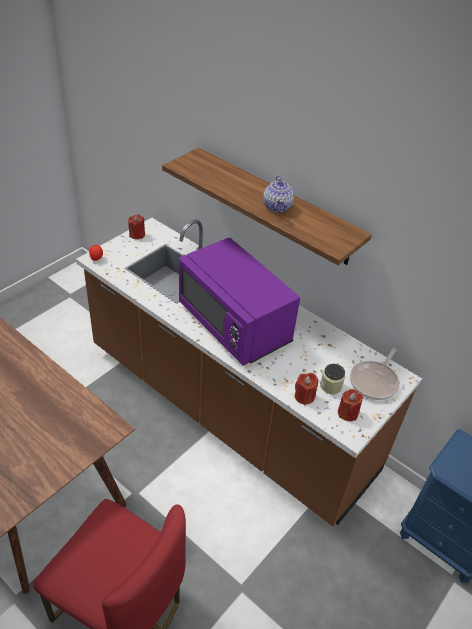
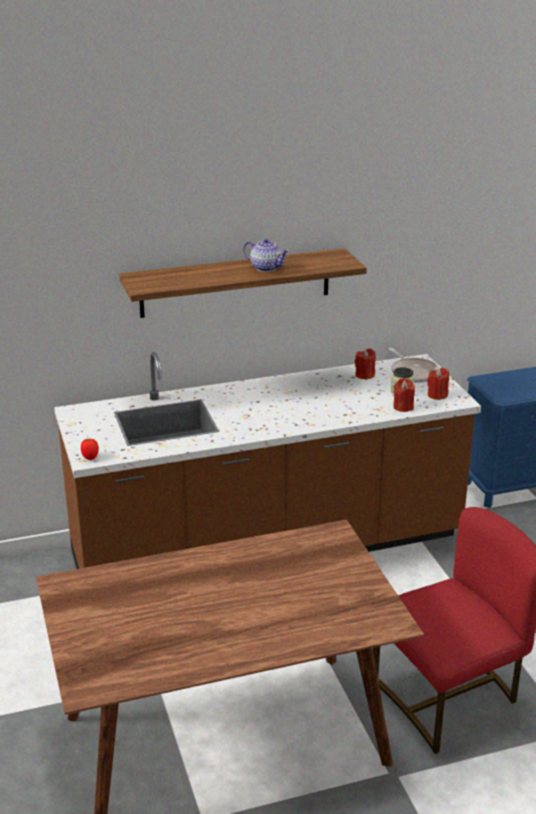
camera: 55 degrees left, 15 degrees down
(137, 235) = (76, 423): red candle -> red candle (364, 375)
(235, 324) = (282, 411): purple microwave -> none

